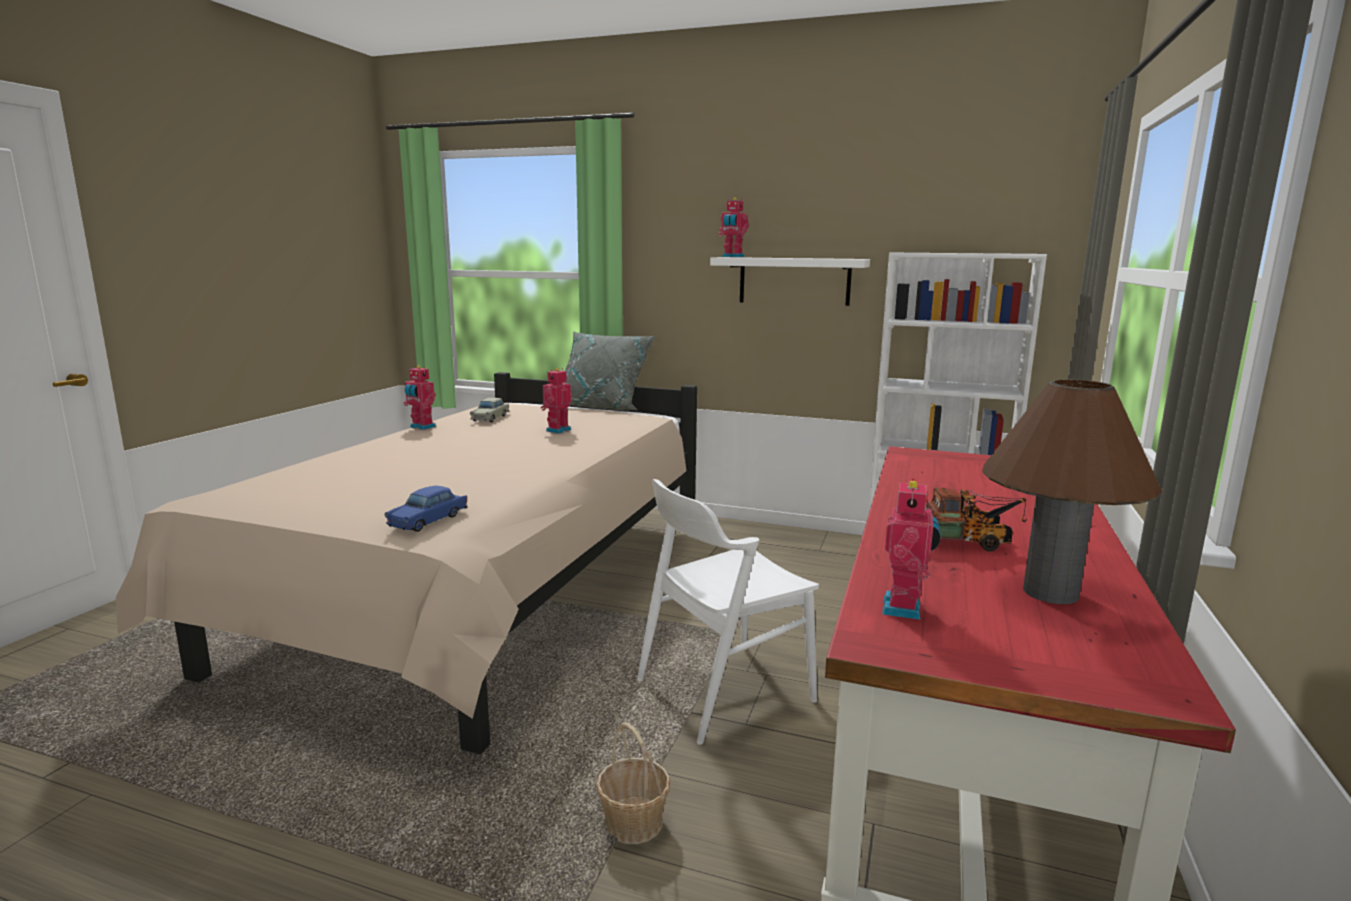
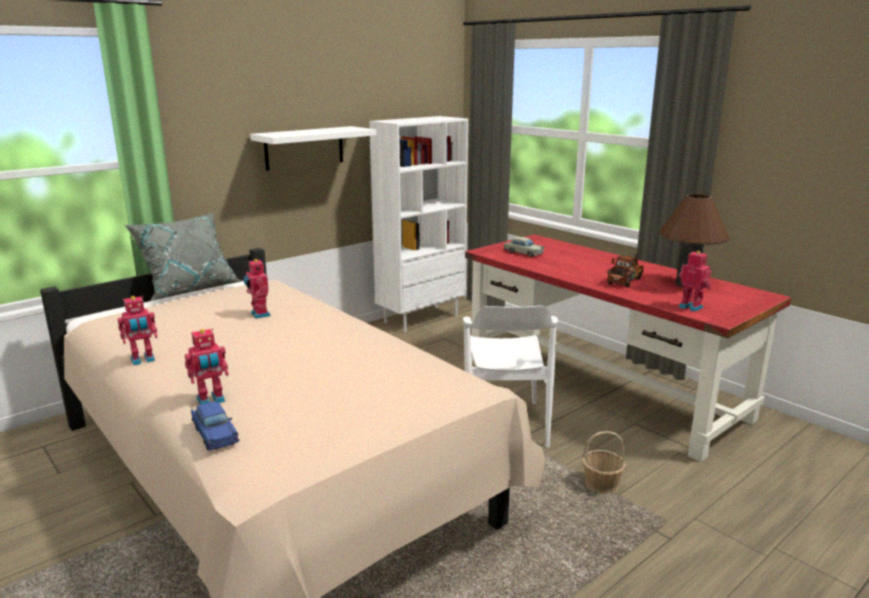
camera: 60 degrees left, 5 degrees up
(428, 520) = (448, 387): blue toy car -> blue toy car (215, 434)
(490, 418) = (163, 329): beige toy car -> beige toy car (523, 253)
(732, 257) = (271, 134): toy robot -> toy robot (211, 401)

